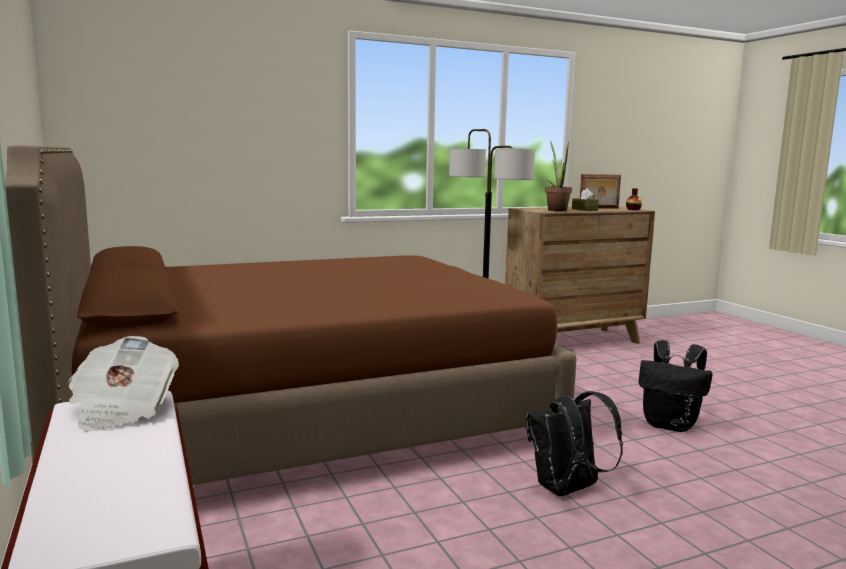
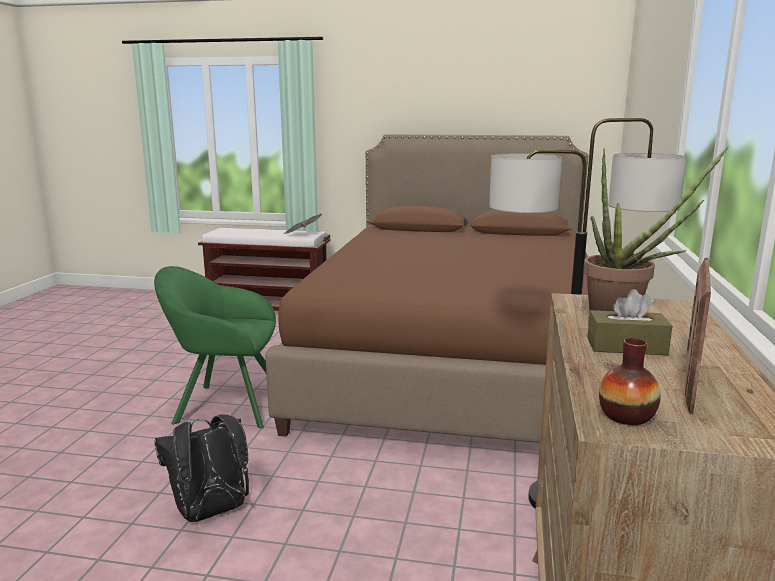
camera: 125 degrees right, 5 degrees up
(567, 490) = (224, 405): black backpack -> green armchair

